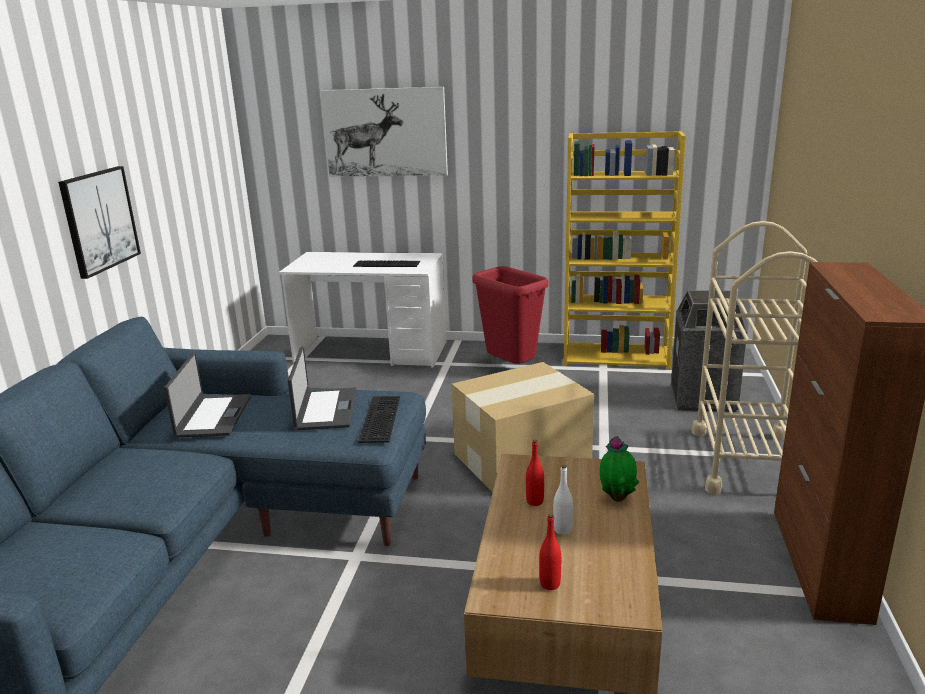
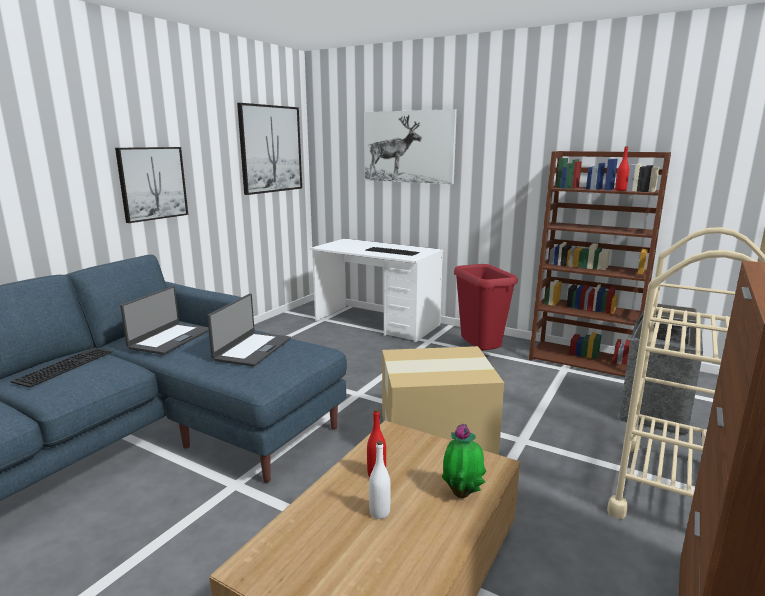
camera: 20 degrees right, 5 degrees down
(205, 147) = (271, 149): none -> picture
(378, 418) = (284, 364): keyboard -> keyboard (64, 365)
(550, 584) = (317, 572): red bottle -> red bottle (620, 190)
(617, 356) = (584, 360): yellow bookcase -> brown bookcase

